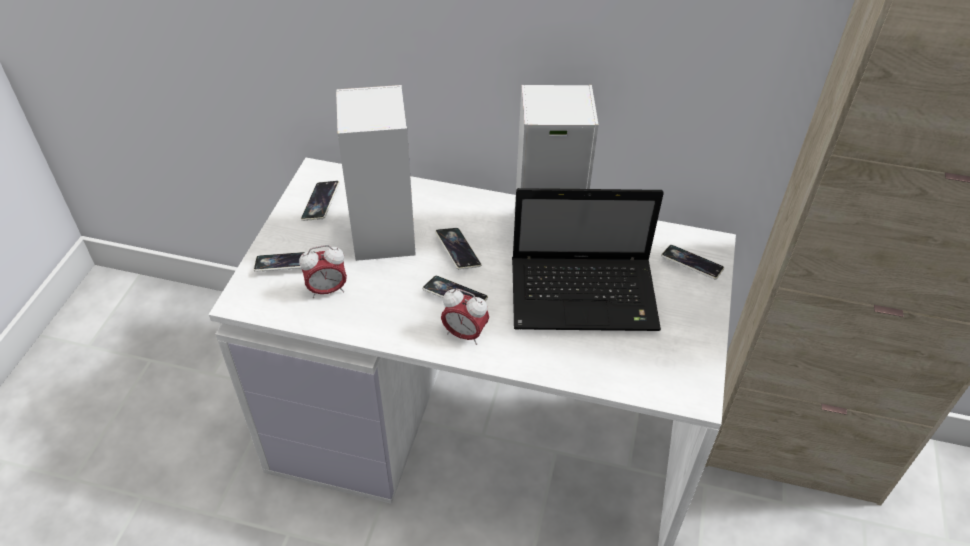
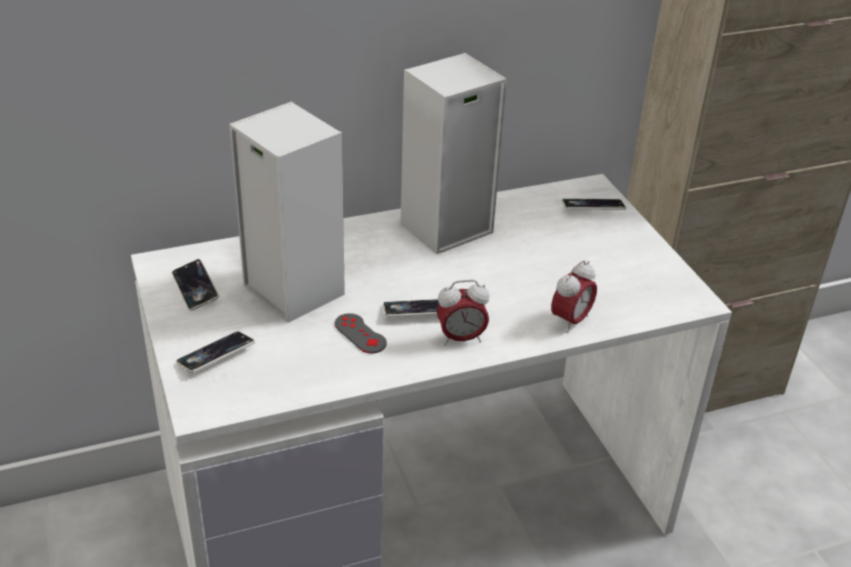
camera: 35 degrees left, 10 degrees down
(327, 290) = (286, 359): alarm clock -> alarm clock (570, 321)
(396, 294) = (360, 333): none -> grey game controller
(458, 251) = (382, 275): phone -> none
(586, 295) = (533, 264): laptop -> none

